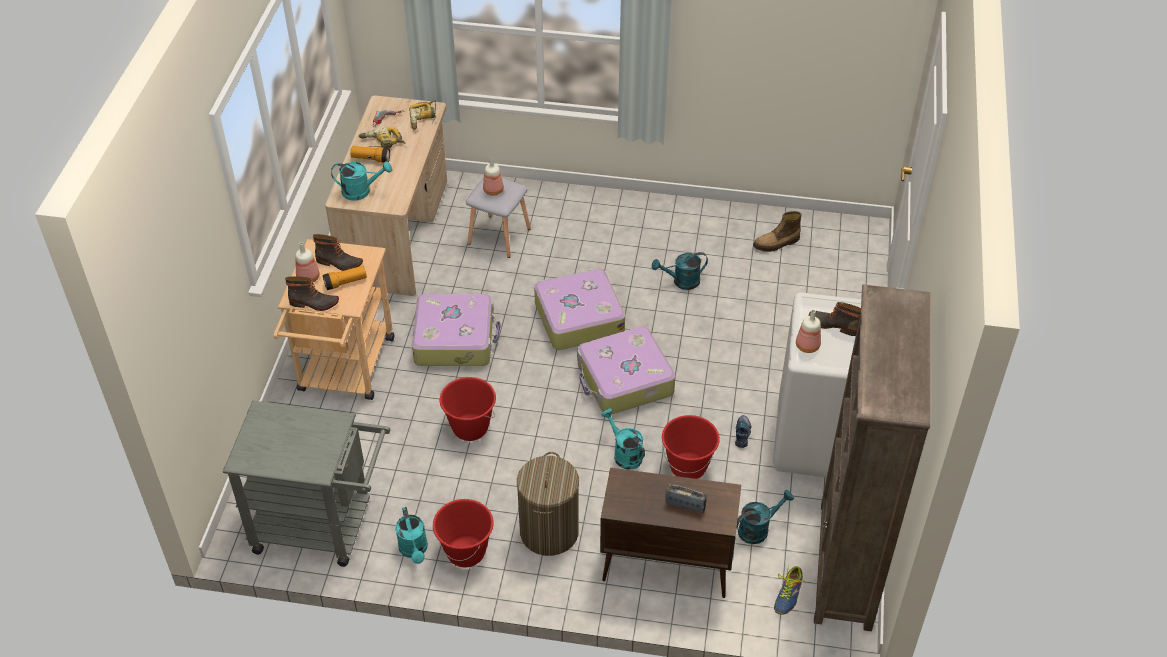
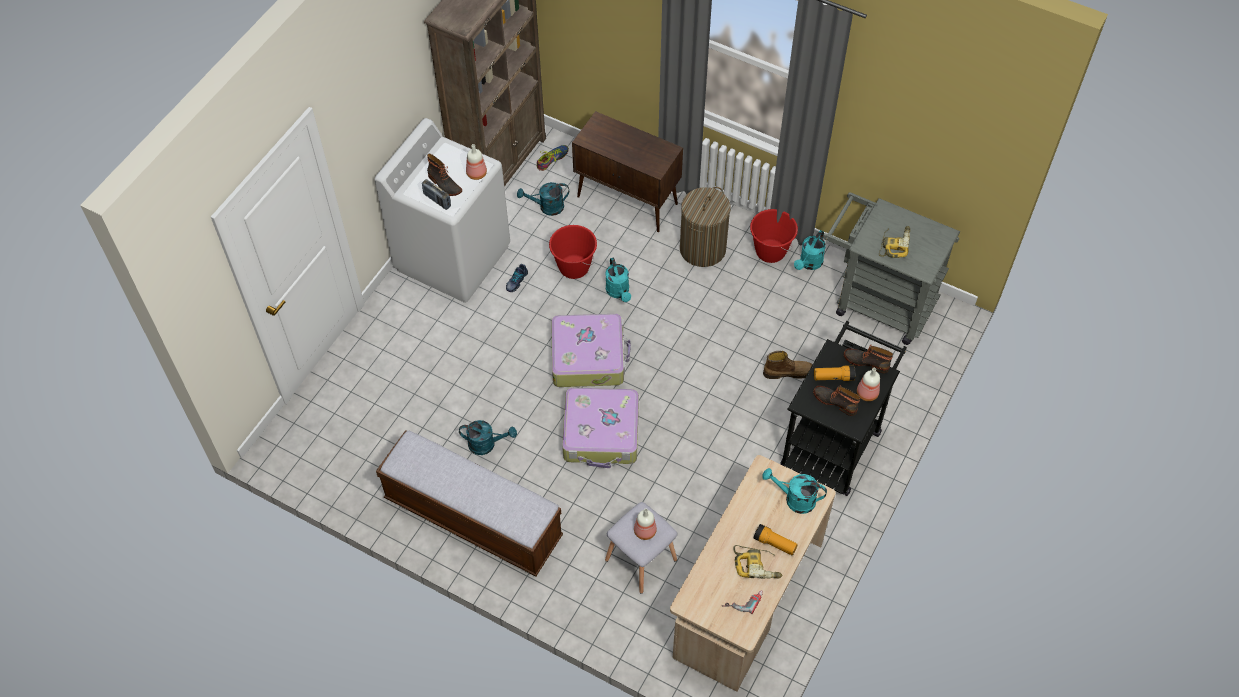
camera: 160 degrees left, 10 degrees up
(344, 371) = (834, 441): beige cart -> black cart
(414, 550) = (809, 264): turquoise watering can -> turquoise watering can turned 150 degrees counterclockwise
(424, 118) = (701, 590): power drill -> power drill (894, 244)
(455, 339) = (723, 445): suitcase -> none
(470, 428) = (737, 351): red bucket -> none
(659, 227) = (473, 518): none -> bench
(685, 505) = (619, 139): radio -> radio (437, 200)
(776, 243) = (371, 460): boot -> boot (788, 372)

